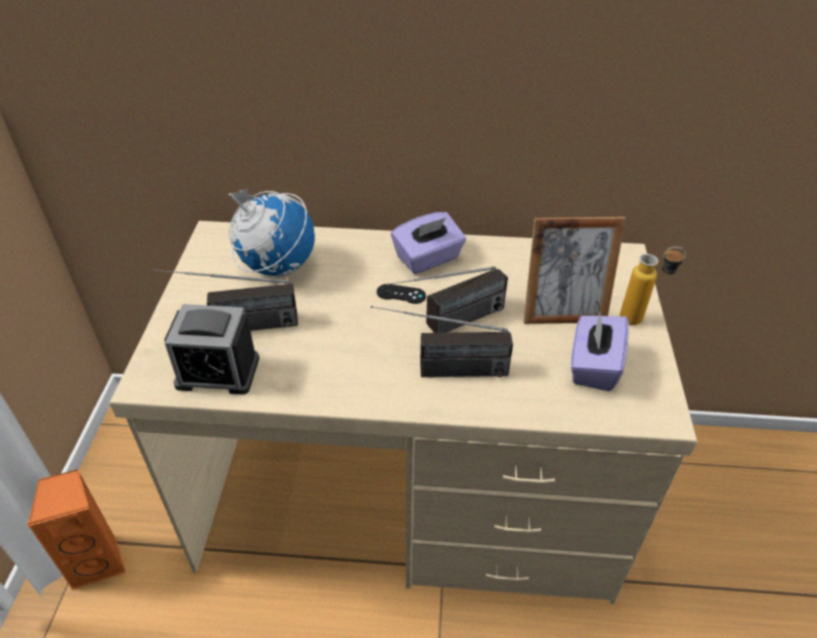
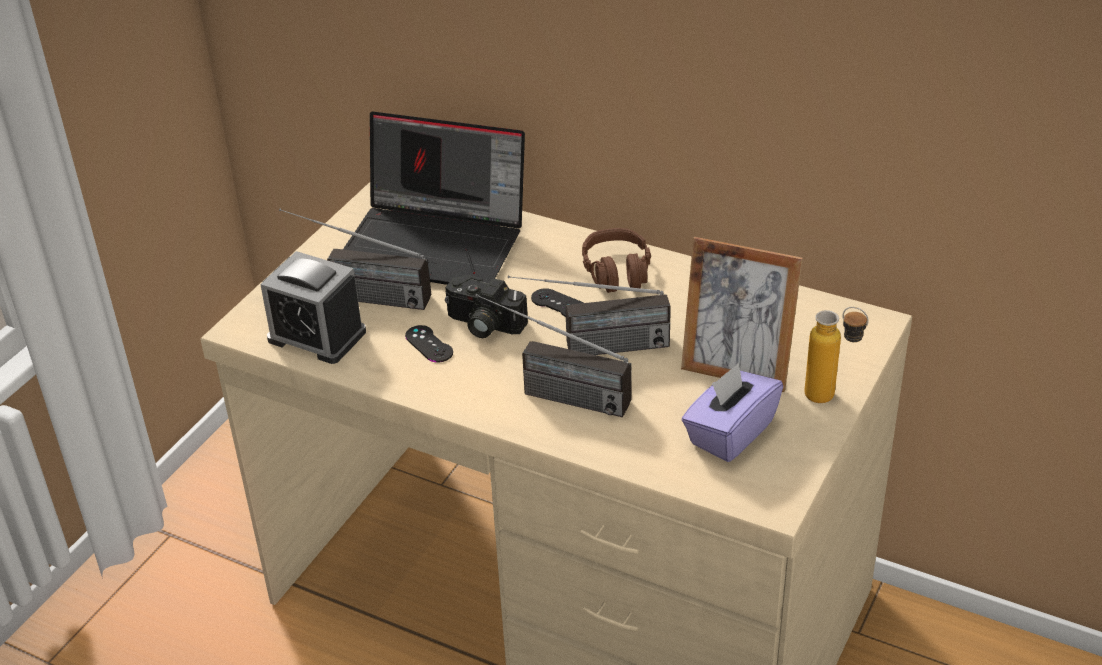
camera: 25 degrees right, 5 degrees down
(99, 561) = (174, 560): orange speaker -> none
(276, 267) = (437, 242): globe -> laptop
(318, 354) = (429, 344): none -> black game controller
(352, 326) = (483, 324): none -> camera
(428, 259) = (617, 272): purple tissue box -> brown headphones

